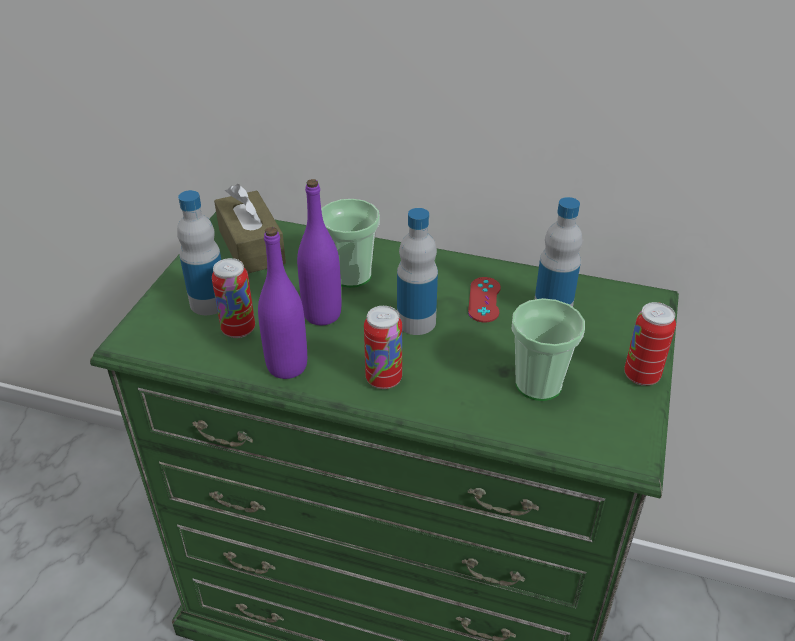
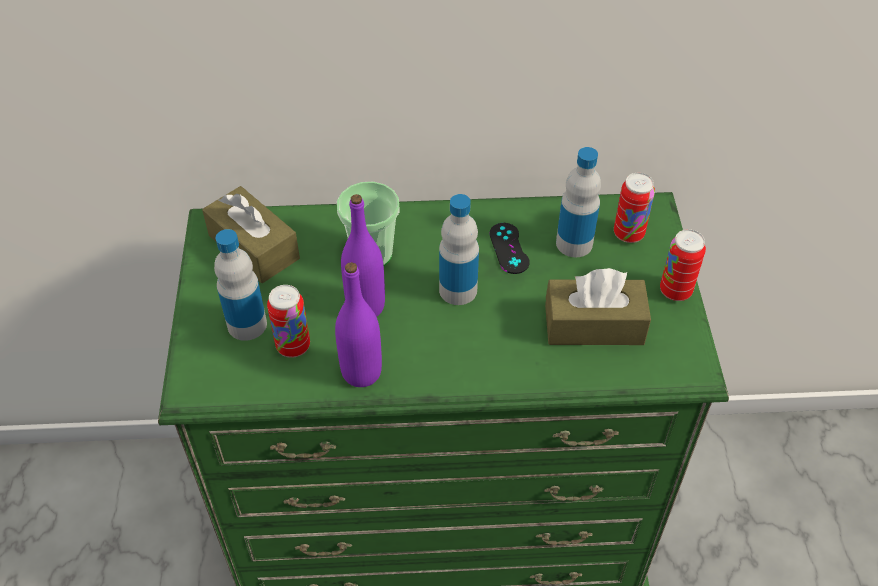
camera: 20 degrees left, 10 degrees up
(383, 379) = (457, 360): can -> can (628, 234)
(484, 300) = (509, 248): red game controller -> black game controller
(538, 384) = (594, 325): cup -> brown tissue box

